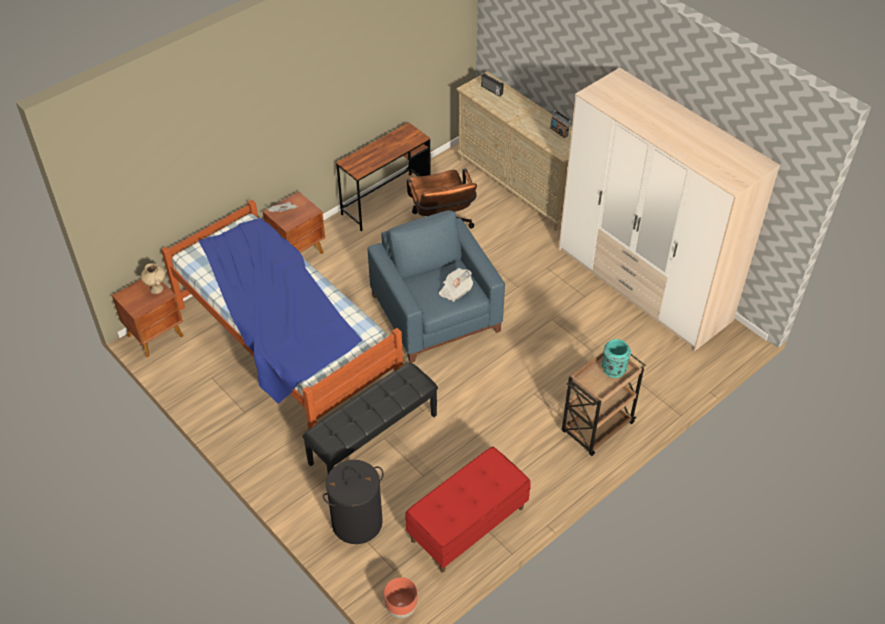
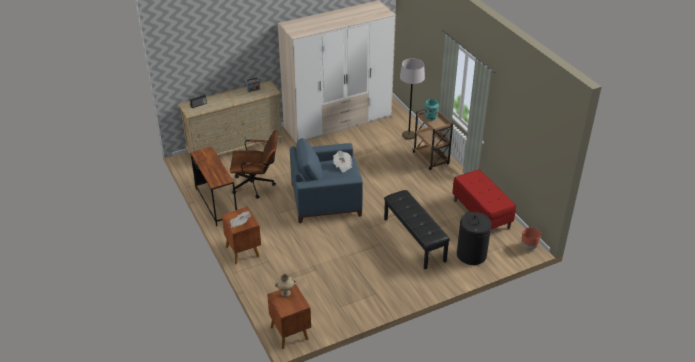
camera: 75 degrees left, 10 degrees down
(285, 347) = (327, 268): bed -> none
(652, 385) = (408, 135): none -> grey floor lamp

